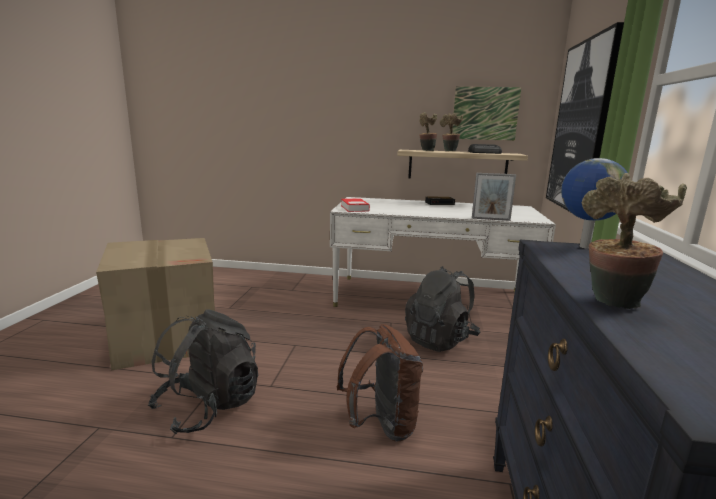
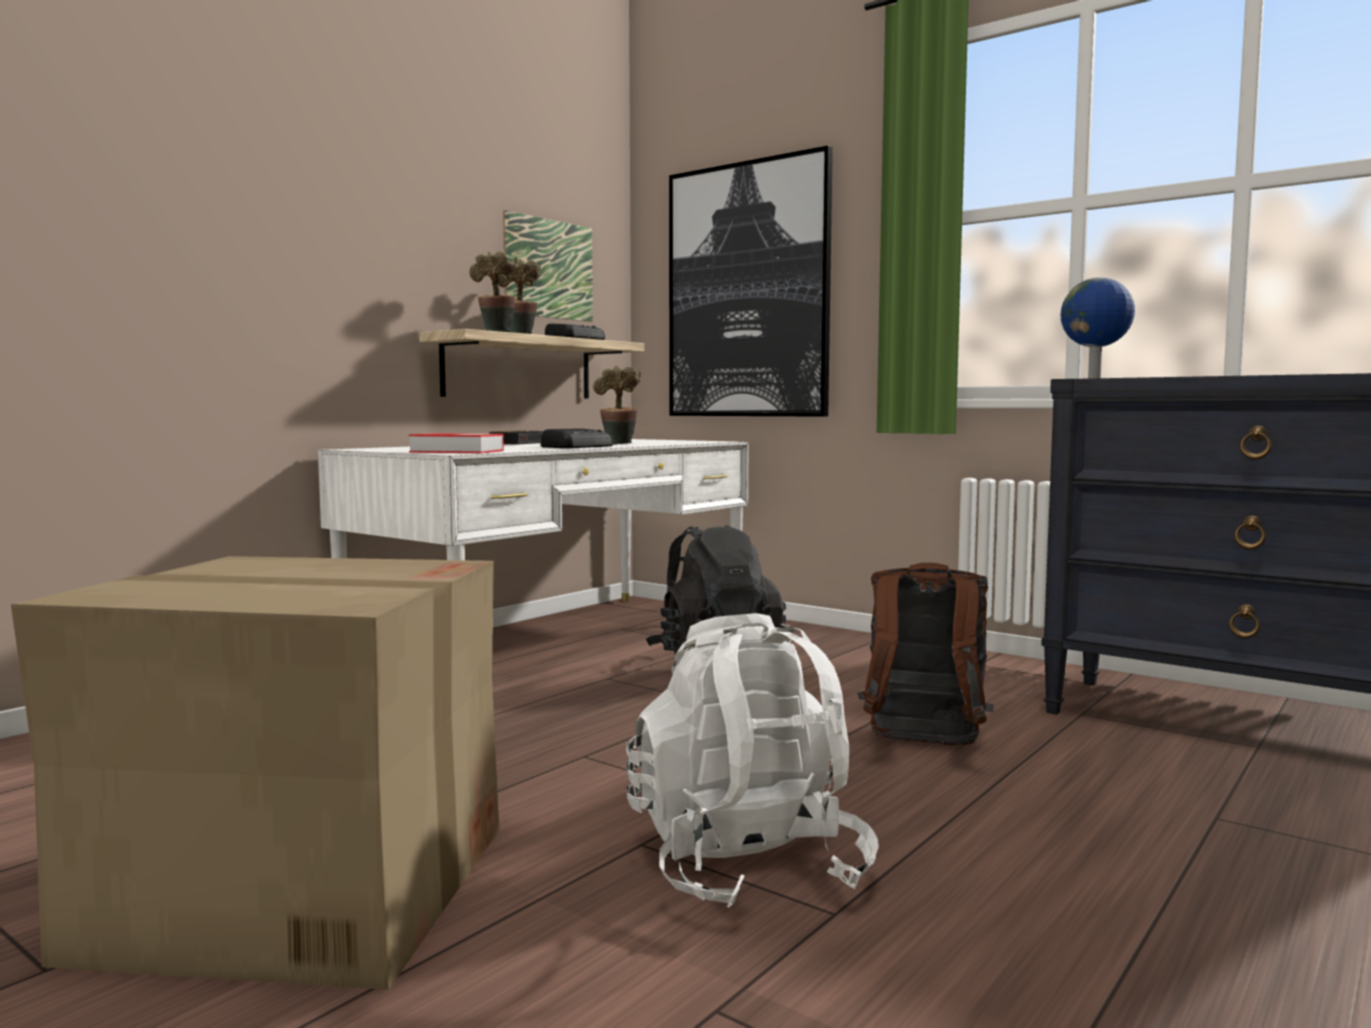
camera: 60 degrees left, 10 degrees down
(208, 406) = (746, 864): black backpack -> white backpack
(422, 213) = (578, 447): none -> radio
(490, 219) = (680, 444): picture frame -> none
(612, 304) = (1294, 374): potted plant -> potted plant (619, 445)

